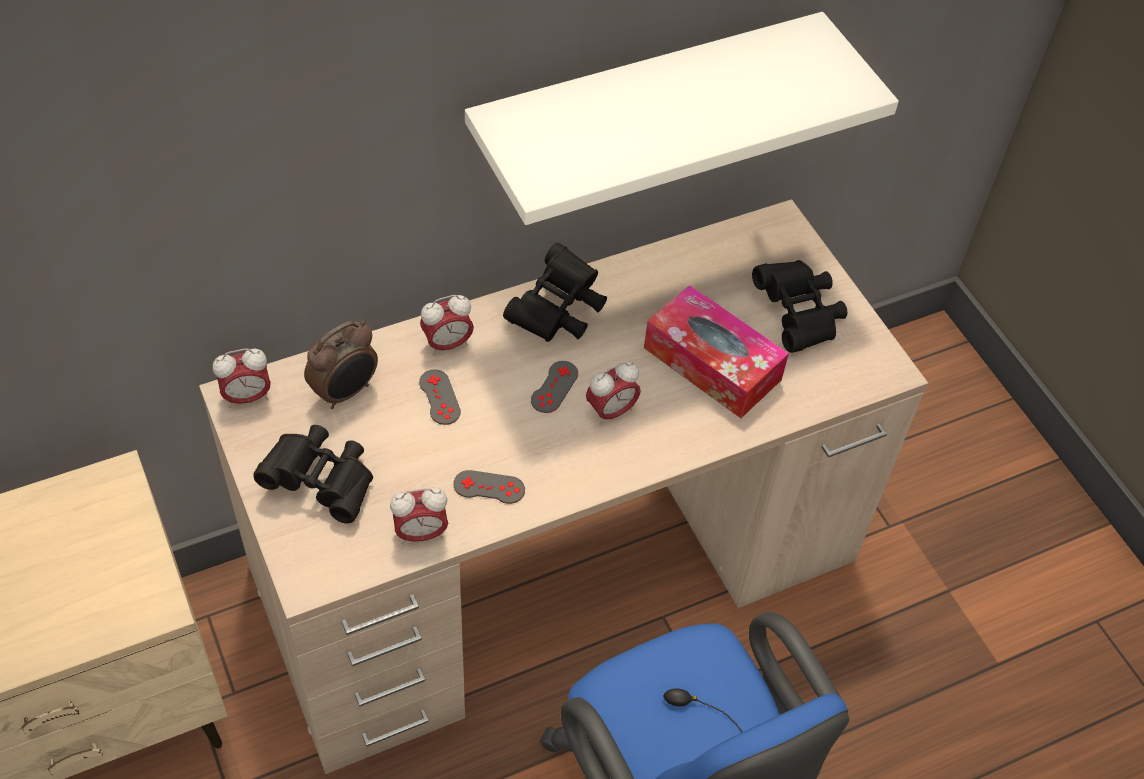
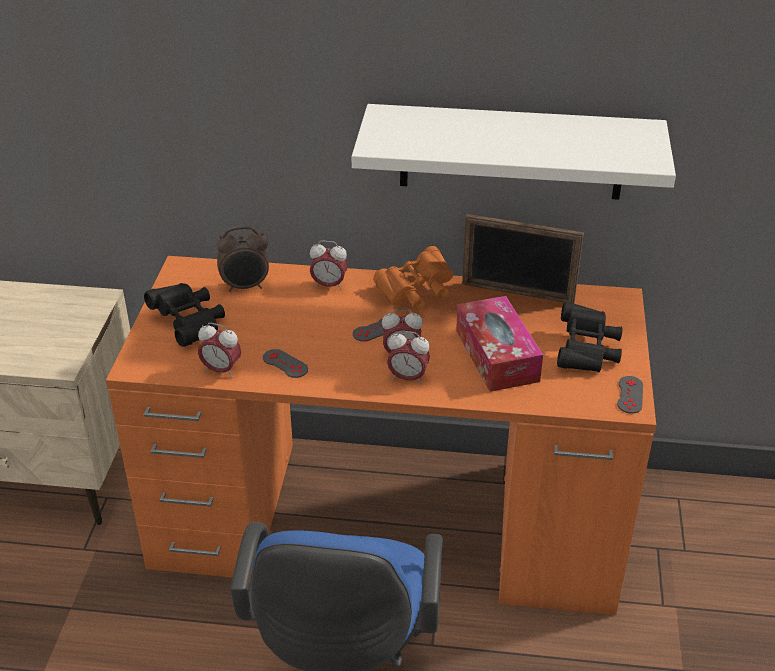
camera: 35 degrees right, 15 degrees down
(247, 397) = (188, 269): alarm clock -> alarm clock (408, 378)
(439, 397) = (298, 309): grey game controller -> grey game controller (630, 395)
(558, 311) = (416, 292): black binoculars -> orange binoculars
(558, 565) = (389, 520): beige desk -> orange desk
(670, 262) = (517, 293): none -> picture frame

